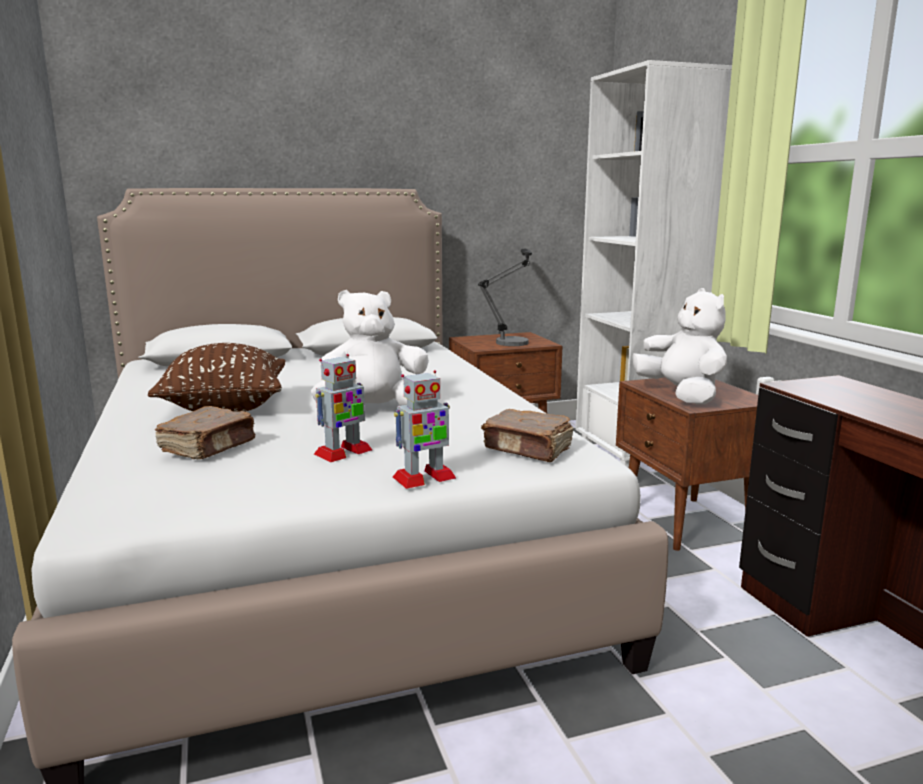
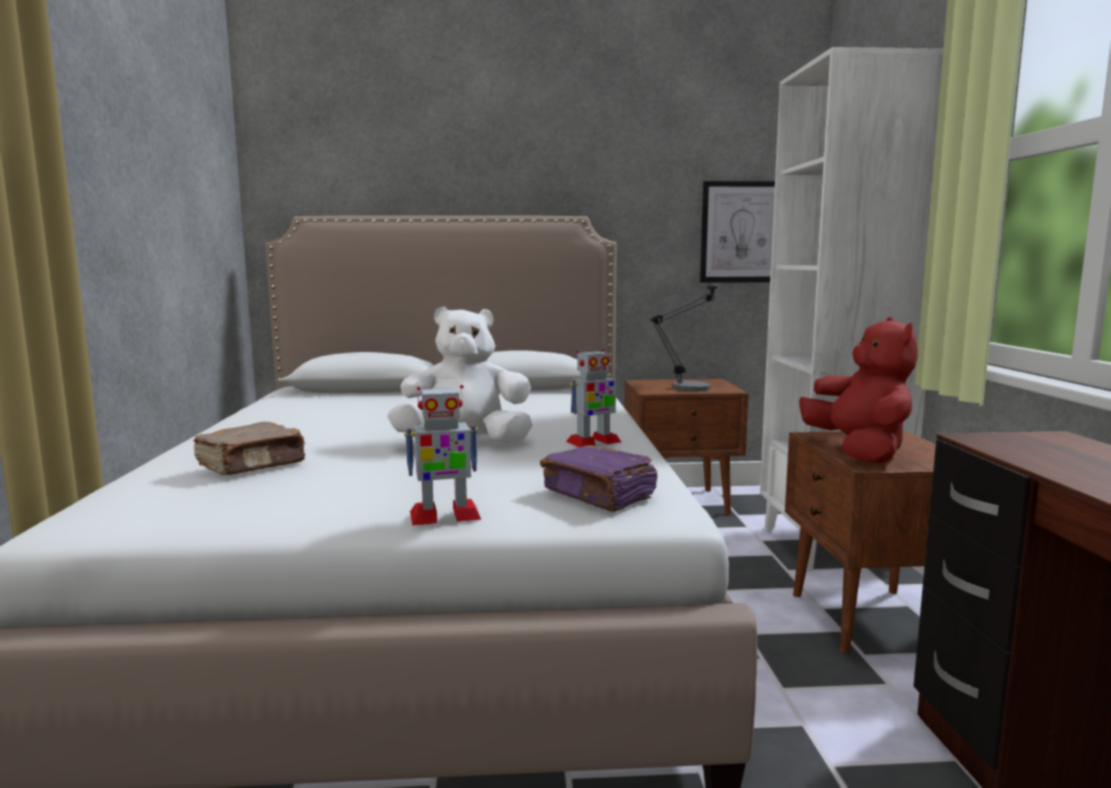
camera: 15 degrees right, 5 degrees down
(225, 408) = (317, 431): brown pillow -> none
(343, 452) = (385, 482): toy robot -> toy robot (593, 442)
(528, 449) = (599, 495): brown book -> purple book
(545, 202) = (742, 232): none -> picture
(681, 395) = (859, 452): white plush toy -> red plush toy

